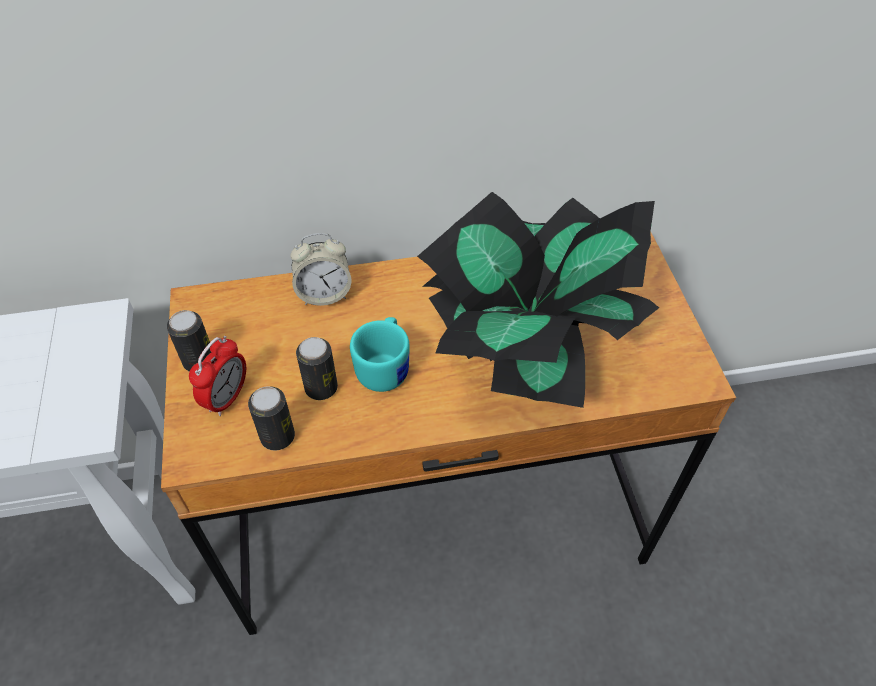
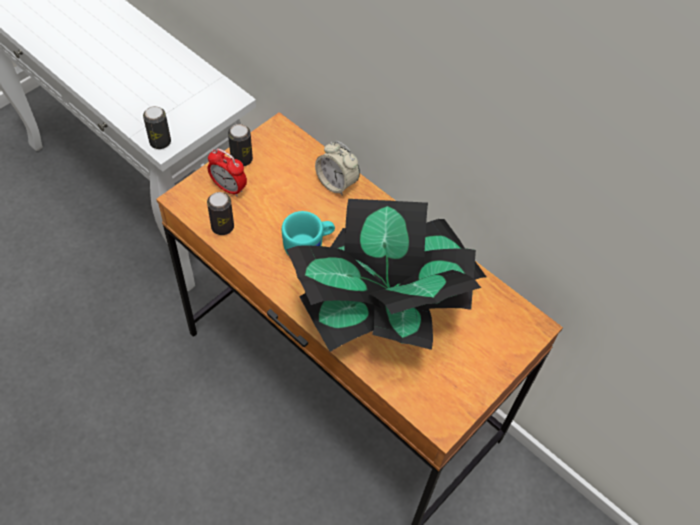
camera: 50 degrees right, 5 degrees up
(227, 398) = (229, 188): alarm clock -> alarm clock turned 45 degrees clockwise
(321, 388) = (269, 225): can -> can (160, 142)

